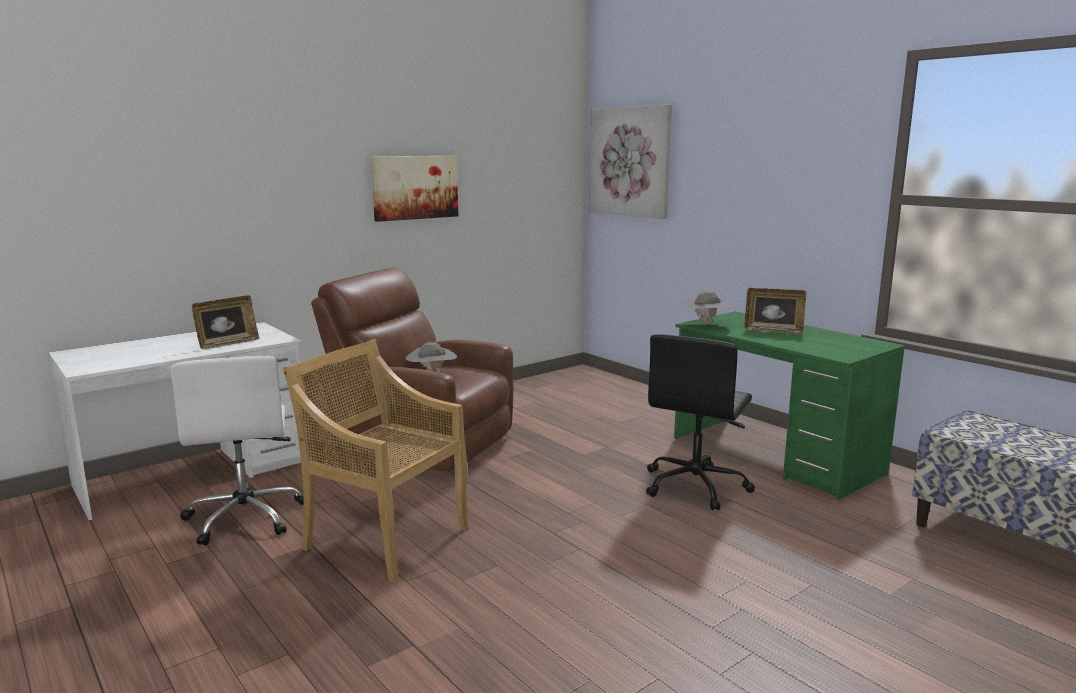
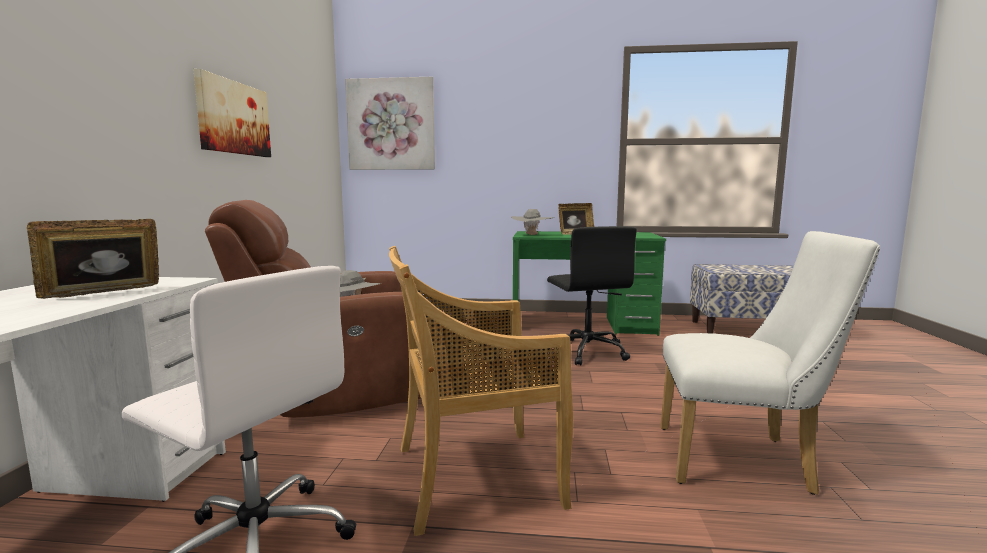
camera: 45 degrees left, 5 degrees down
(227, 344) = (104, 294): picture frame -> picture frame turned 135 degrees counterclockwise
(575, 628) = (744, 460): none -> white chair

